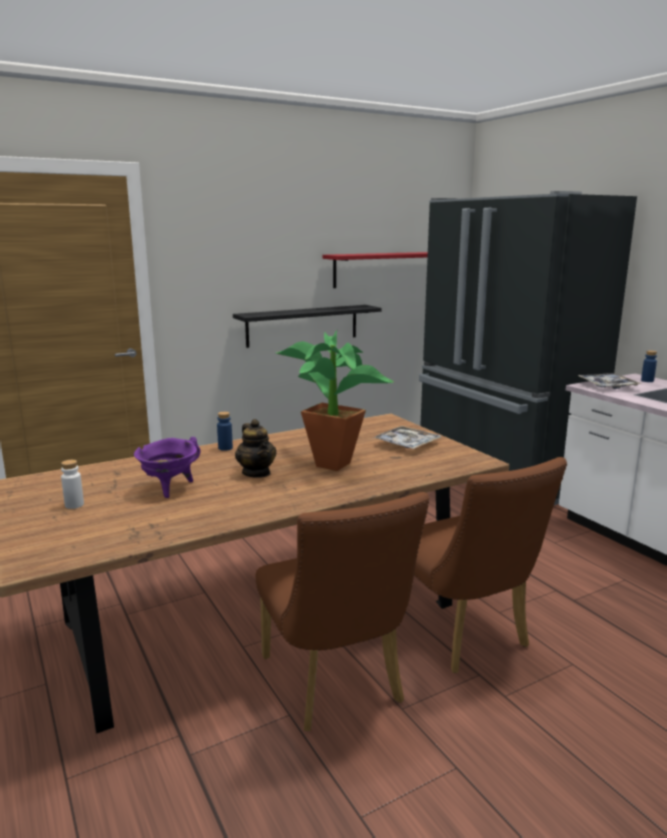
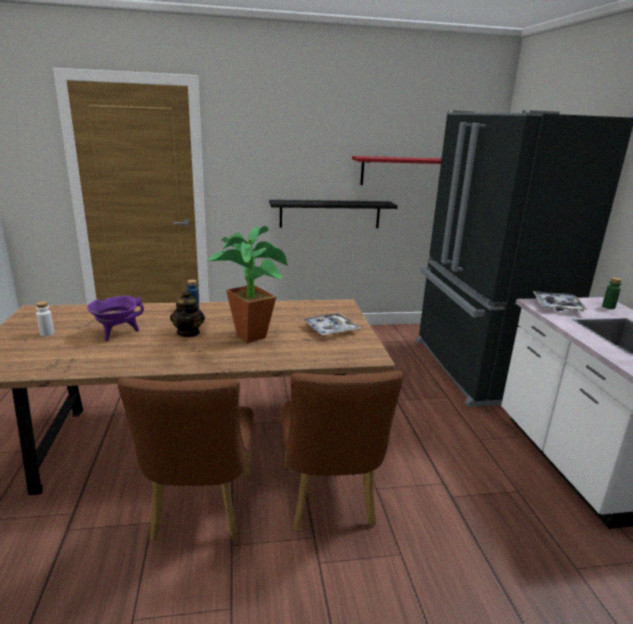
camera: 20 degrees right, 5 degrees up
(647, 381) = (608, 307): blue bottle -> green bottle

